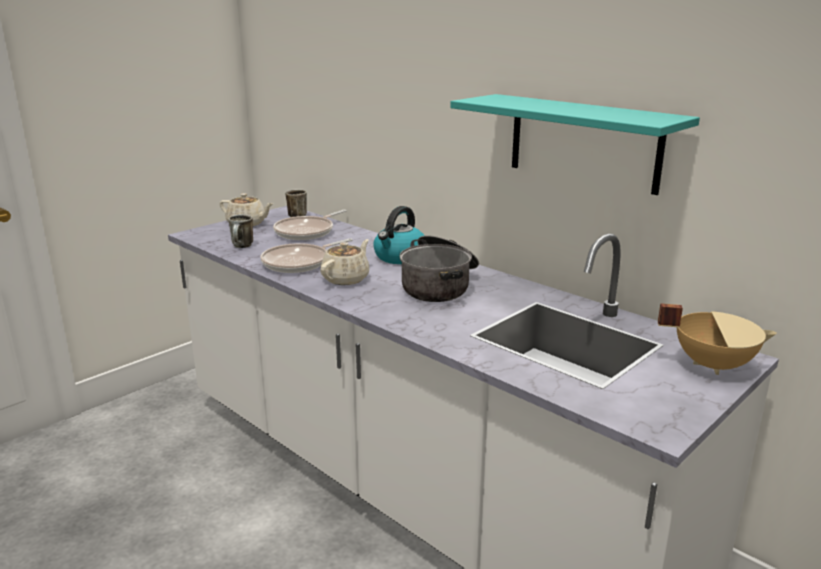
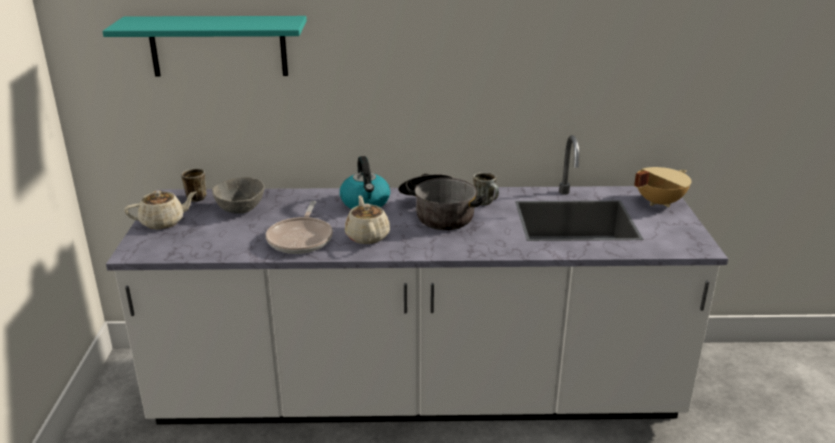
camera: 45 degrees left, 5 degrees up
(242, 247) = (216, 245): mug -> mug (486, 203)
(307, 232) = (241, 209): frying pan -> grey bowl
(583, 142) = (521, 71): turquoise shelf -> turquoise shelf (218, 46)

